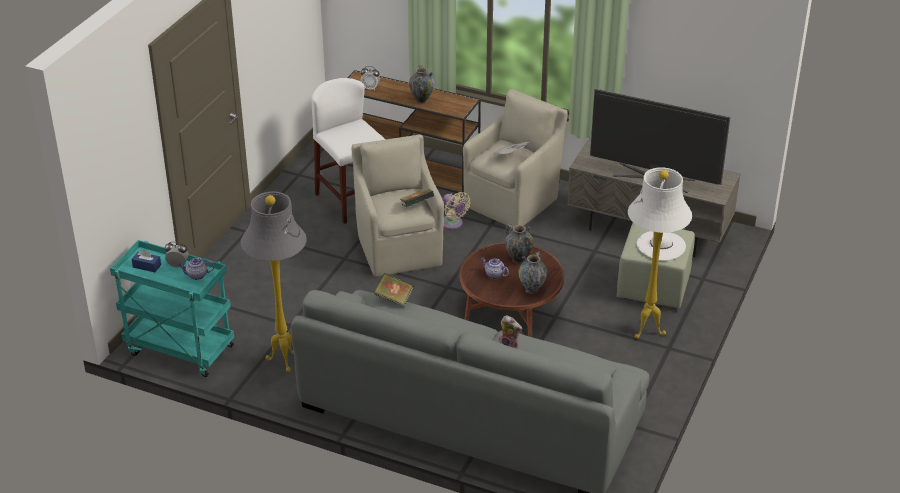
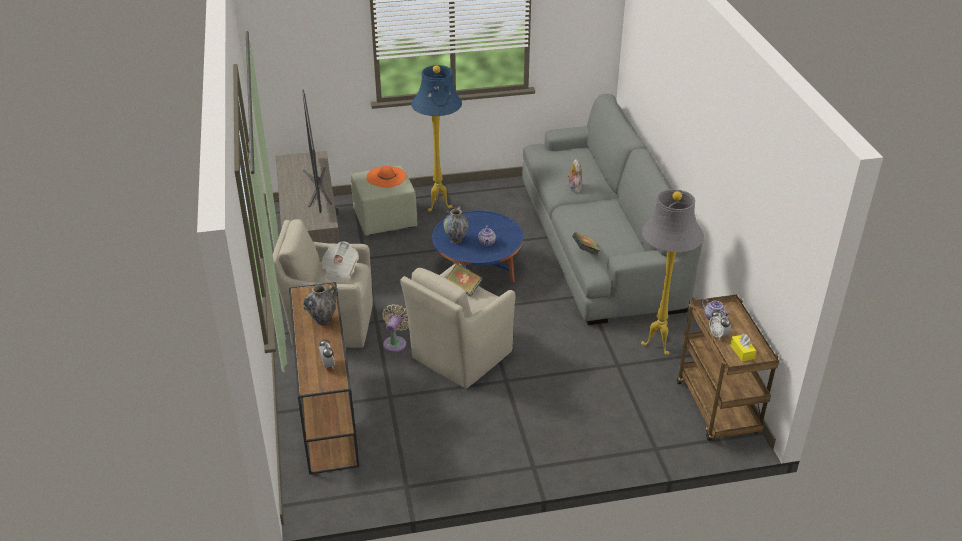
camera: 125 degrees left, 0 degrees up
(147, 266) = (742, 352): blue tissue box -> yellow tissue box
(178, 350) = (718, 409): turquoise cart -> brown cart
(352, 201) = (417, 421): white stool -> none
(510, 310) = (477, 268): brown coffee table -> blue coffee table
(532, 289) = (485, 221): vase -> none
(647, 332) = (439, 206): white floor lamp -> blue floor lamp
(661, 245) = (386, 177): white hat -> orange hat

